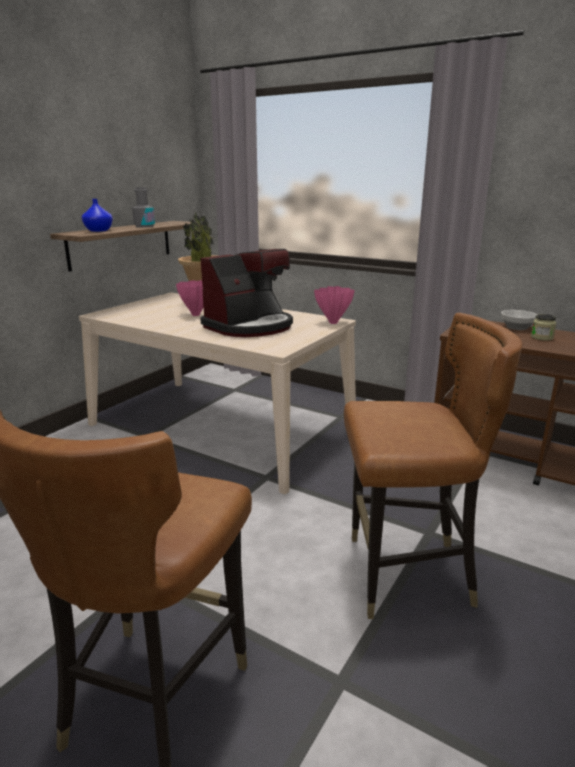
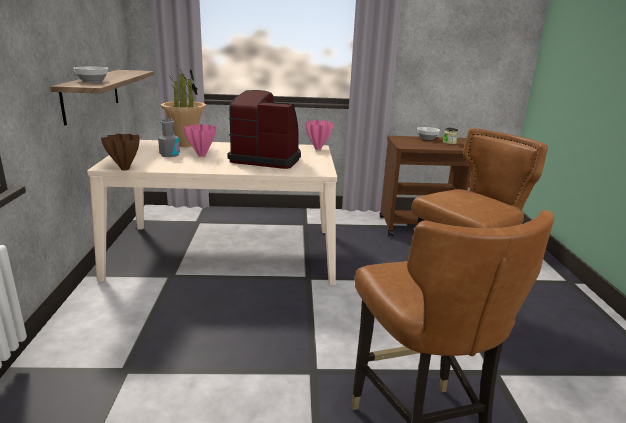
camera: 35 degrees left, 0 degrees up
(99, 230) = (93, 81): blue vase -> bowl
(107, 318) = (125, 169): none -> brown vase
(144, 226) = (119, 76): grey bottle -> grey bottle (169, 155)
(250, 326) = (266, 159): coffee machine -> coffee machine turned 90 degrees counterclockwise

